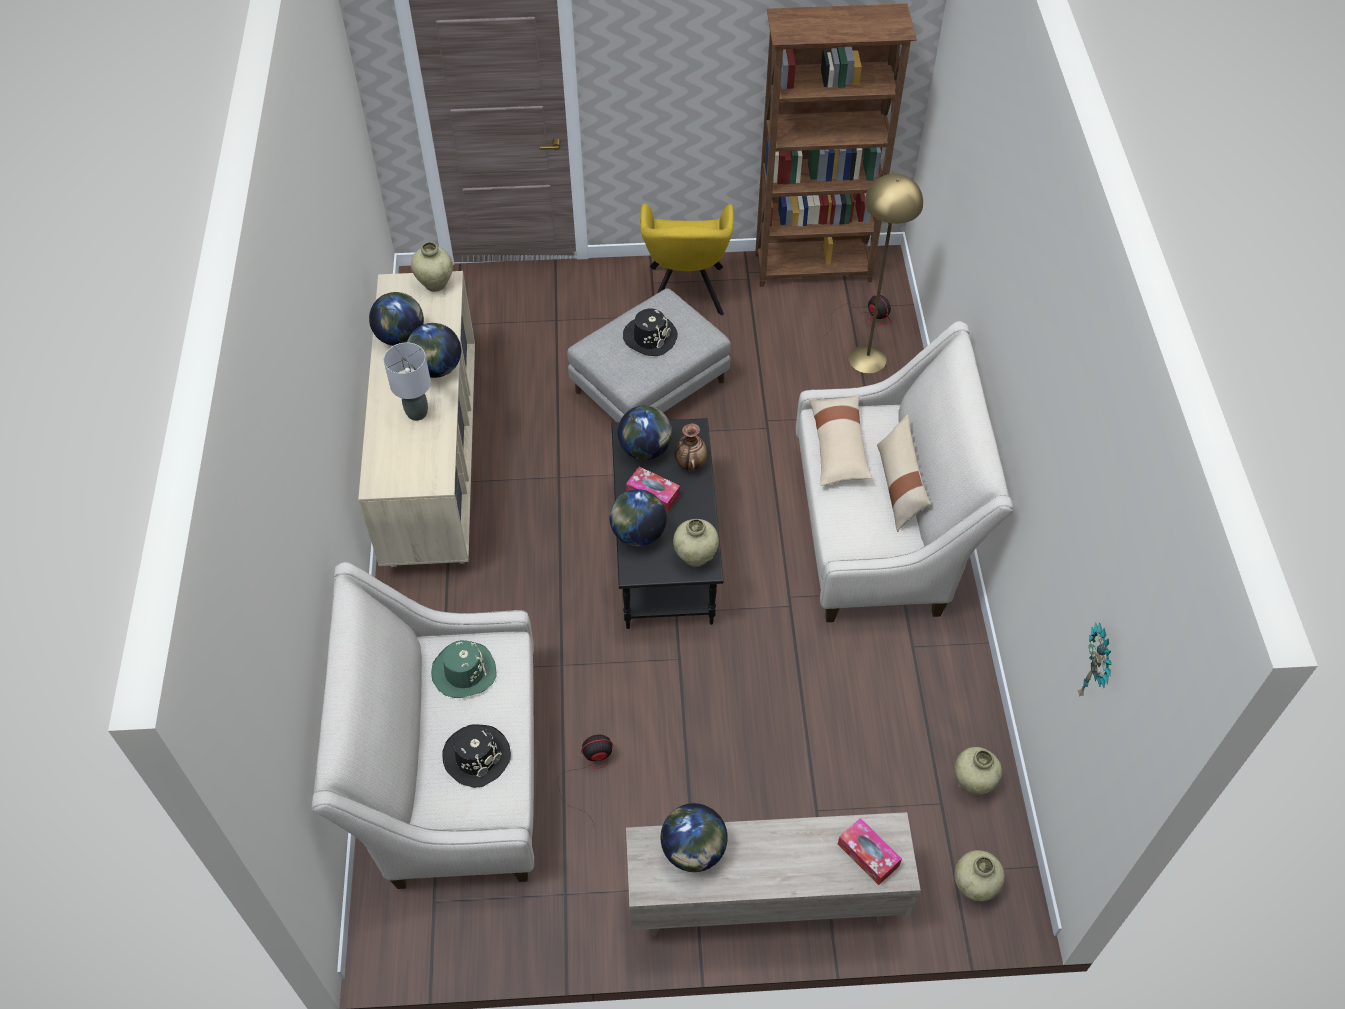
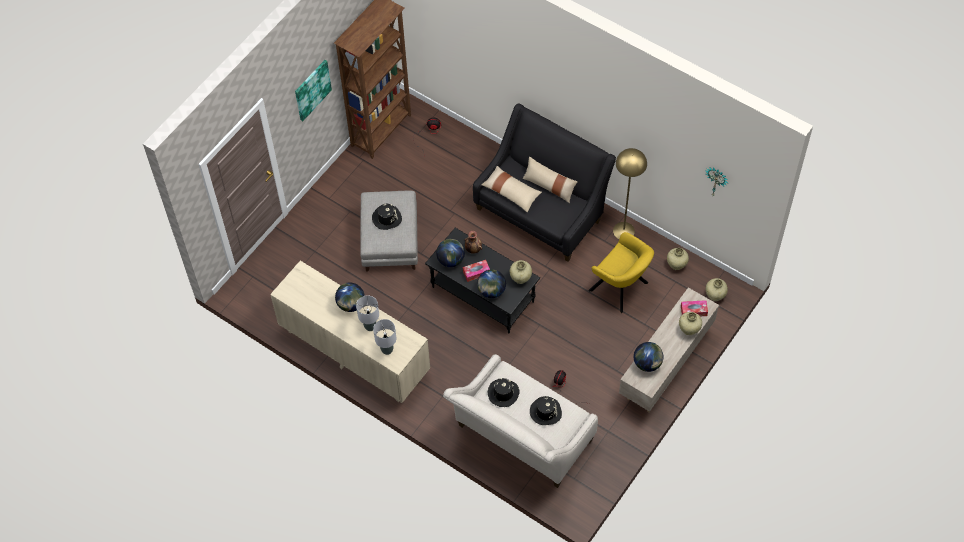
camera: 50 degrees left, 5 degrees up
(392, 458) = (387, 350): none -> grey table lamp
(401, 337) = (319, 307): globe -> none
(435, 284) = (298, 275): beige vase -> beige vase (689, 330)
(464, 671) = (503, 393): green hat -> black hat
(685, 294) = (348, 190): yellow armchair -> yellow armchair (621, 288)
(694, 66) = (312, 89): none -> picture
(867, 359) = (452, 149): yellow floor lamp -> yellow floor lamp (624, 231)
(881, 528) = (542, 210): beige sofa -> black sofa

